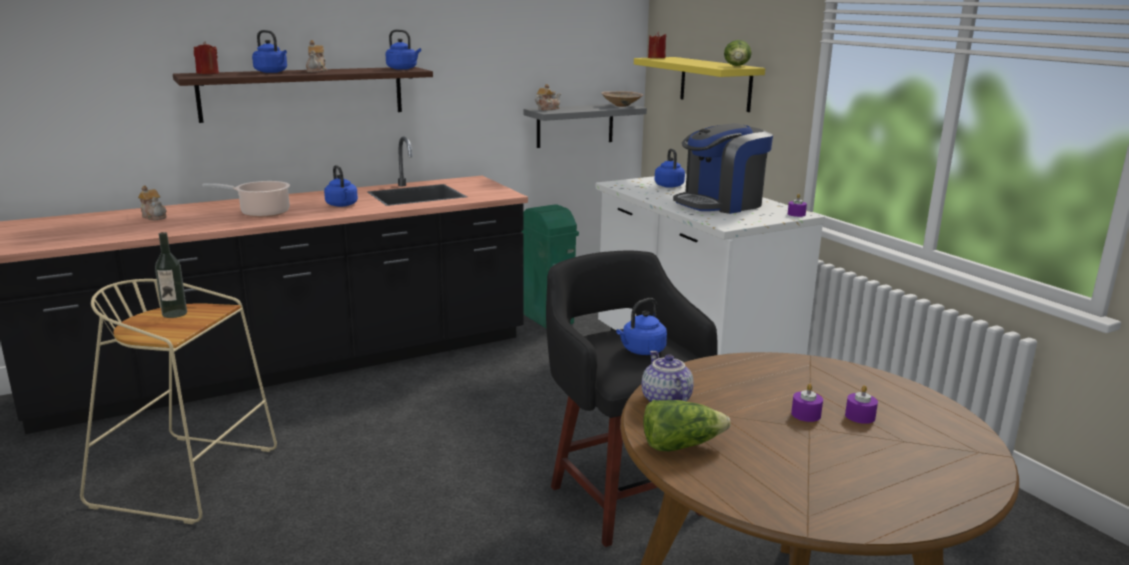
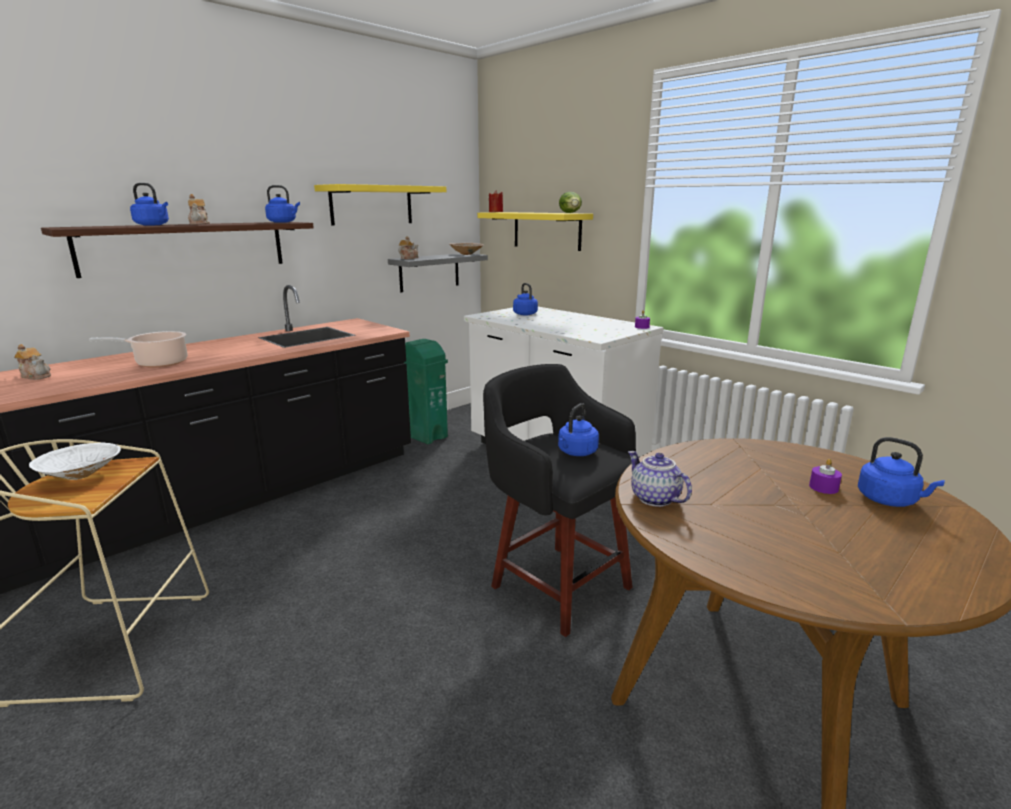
camera: 15 degrees left, 0 degrees up
(174, 314) = (82, 475): bottle -> white bowl
(207, 73) = (82, 226): red candle -> none
(342, 205) = (240, 350): blue kettle -> blue kettle (890, 500)
(508, 47) = (371, 205): none -> yellow shelf
(680, 445) = (706, 542): lettuce -> none
(720, 204) = (577, 324): coffee machine -> none
(806, 414) = (781, 492): purple candle -> none

